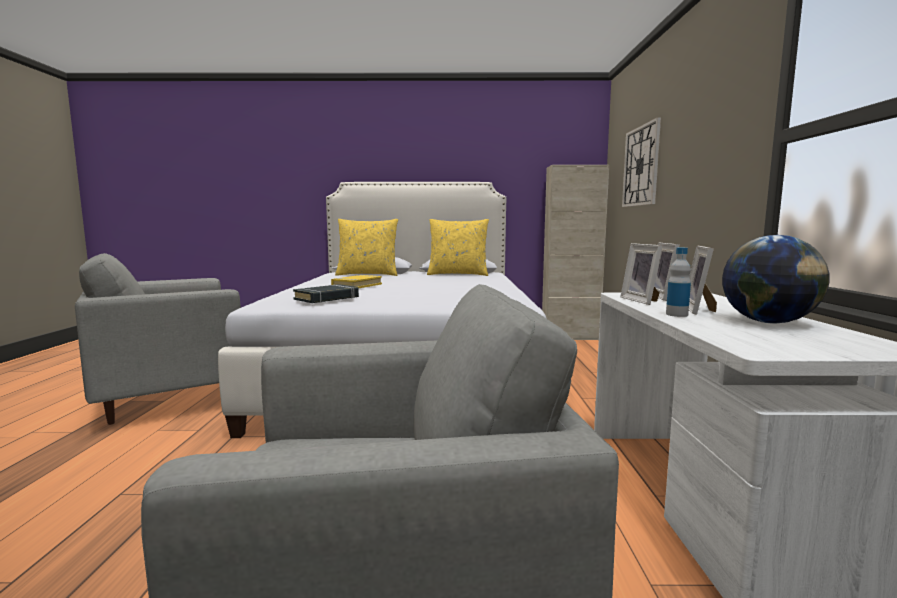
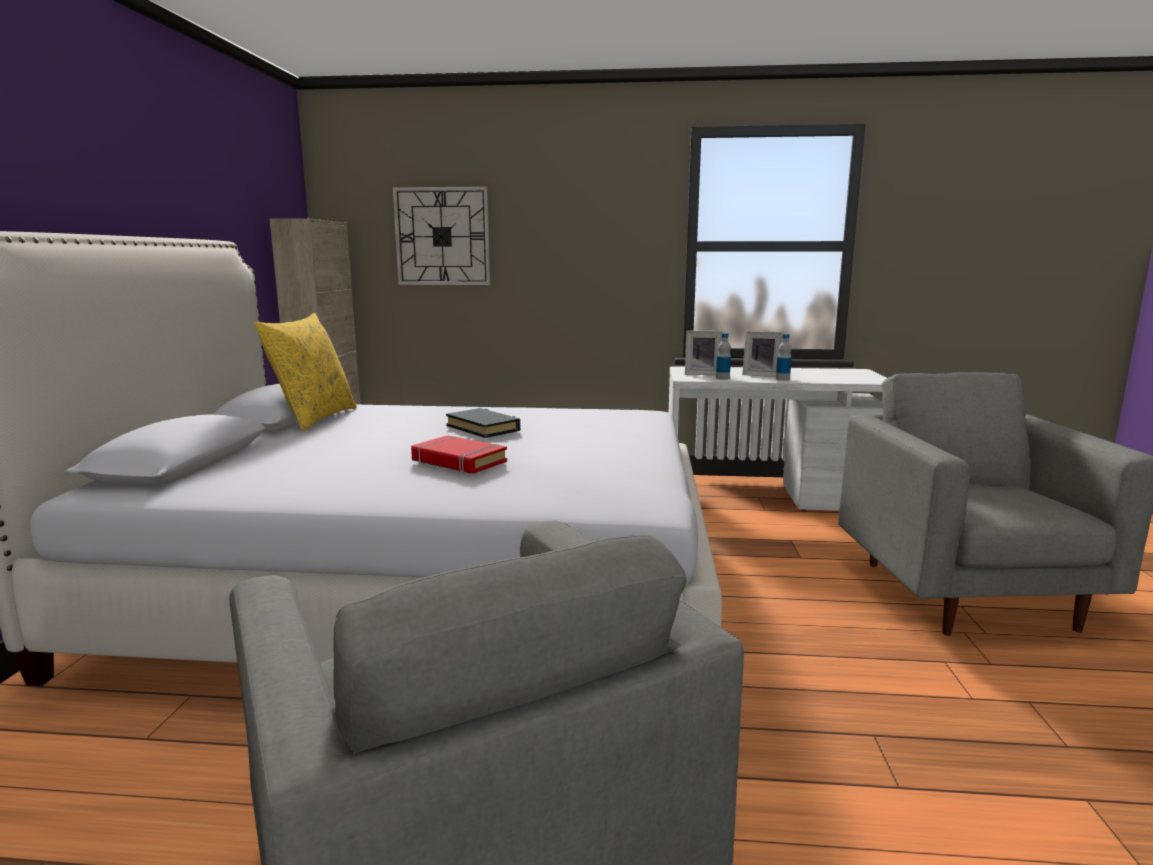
camera: 85 degrees left, 5 degrees up
(327, 298) = (614, 469): black book -> black book (483, 428)
(356, 286) = (458, 461): yellow book -> red book
(367, 274) = (226, 464): yellow pillow -> none
(642, 301) = (722, 378): picture frame -> bottle
(768, 322) = (798, 372): globe -> none

